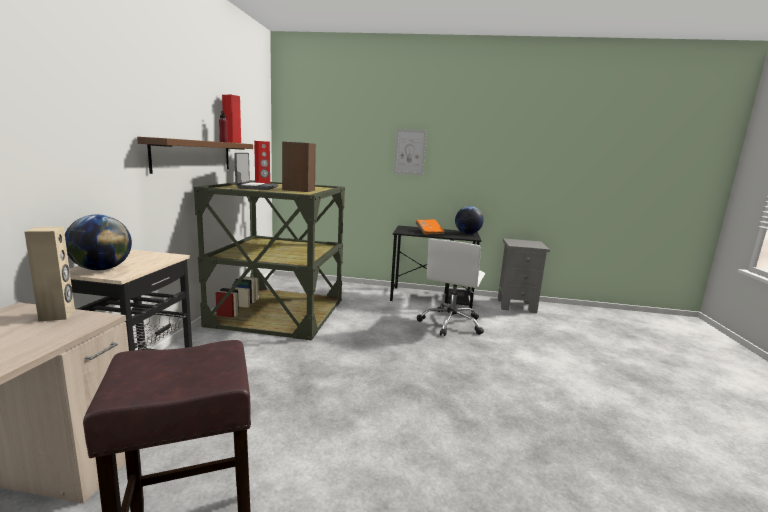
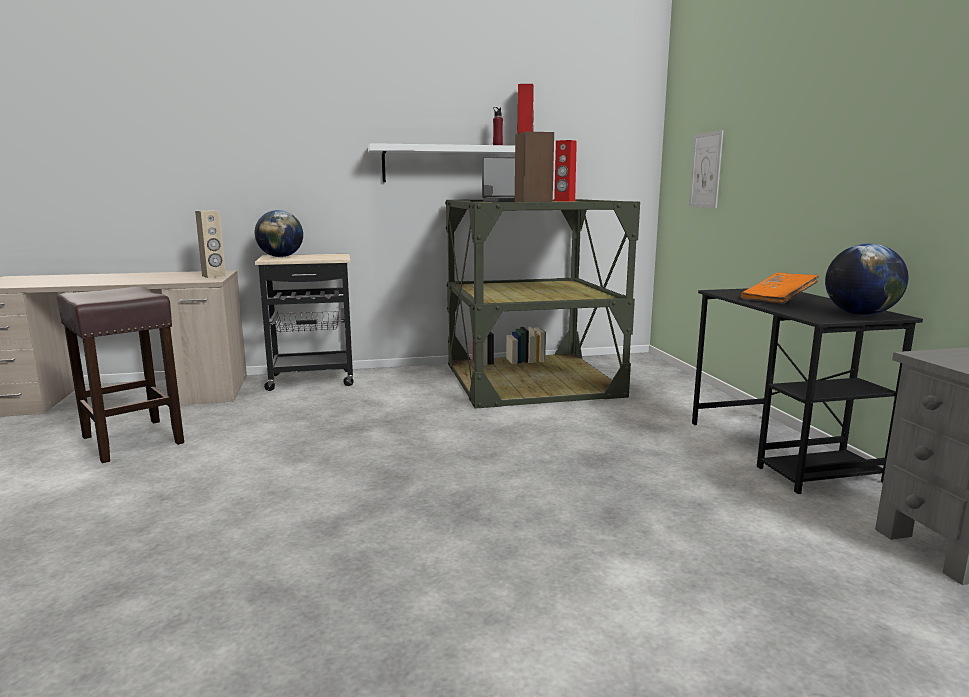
camera: 70 degrees right, 0 degrees up
(193, 155) = (457, 164): brown shelf -> white shelf
(410, 152) = (811, 127): picture -> picture (706, 170)
(451, 323) = (676, 482): white office chair -> none

